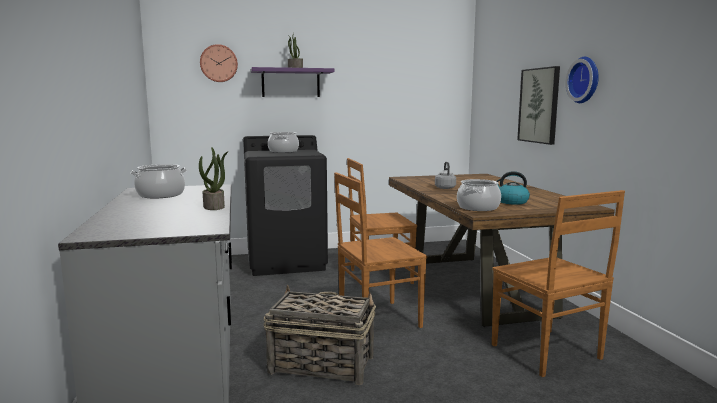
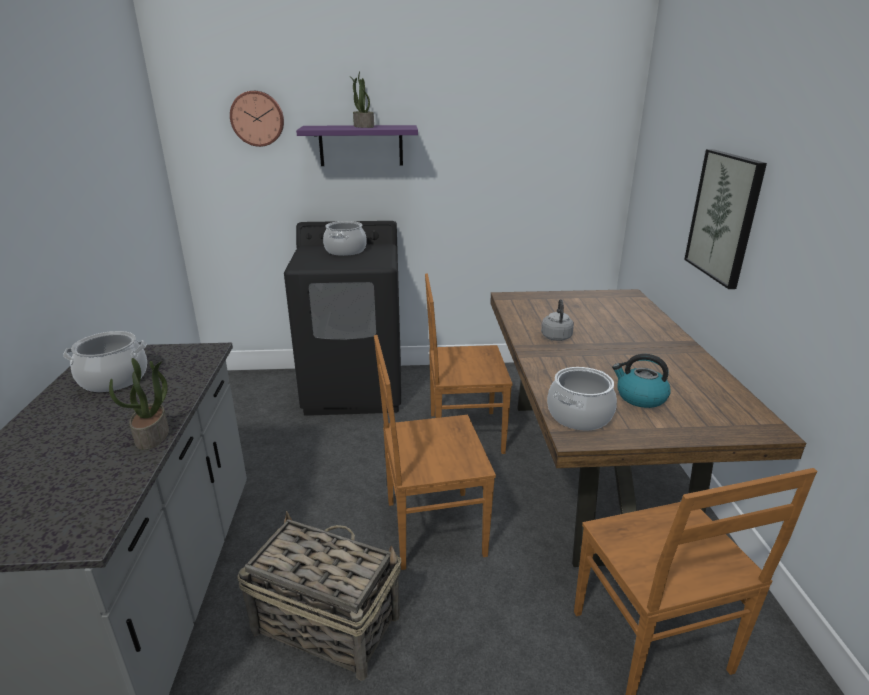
camera: 10 degrees right, 15 degrees up
(585, 80) = (804, 204): wall clock -> none

